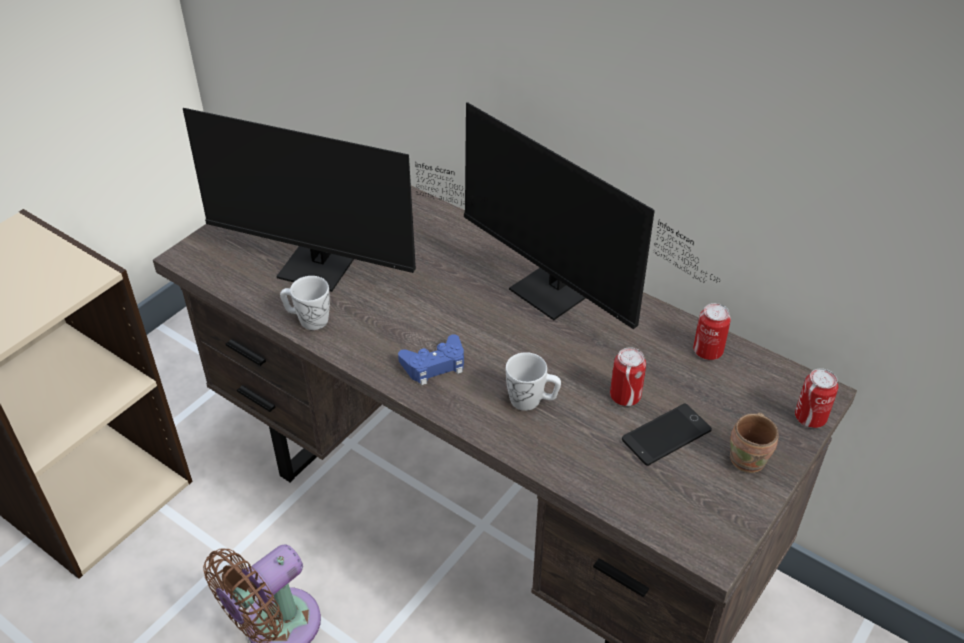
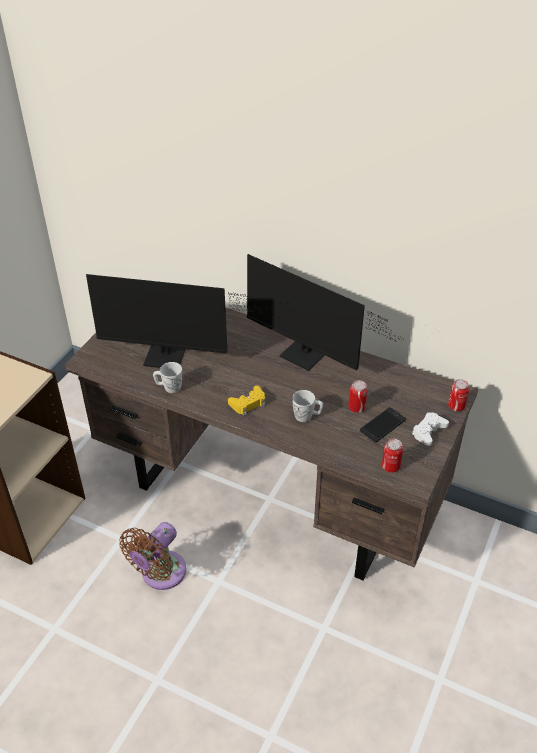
camera: 10 degrees left, 0 degrees up
(434, 365) = (248, 404): blue game controller -> yellow game controller
(707, 351) = (396, 377): can -> can (390, 466)
(750, 459) = (428, 432): brown mug -> white game controller

